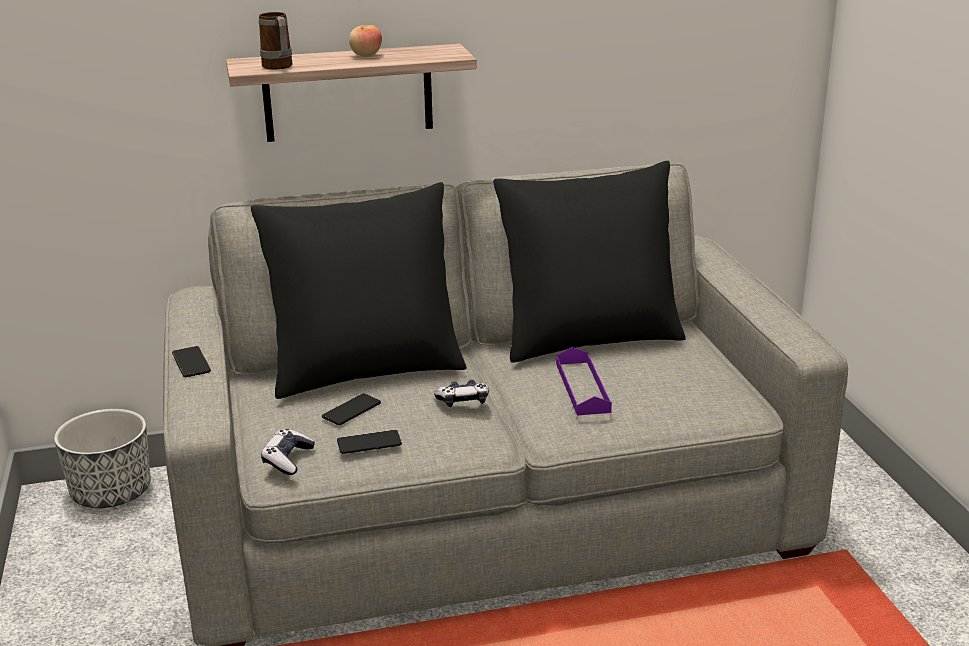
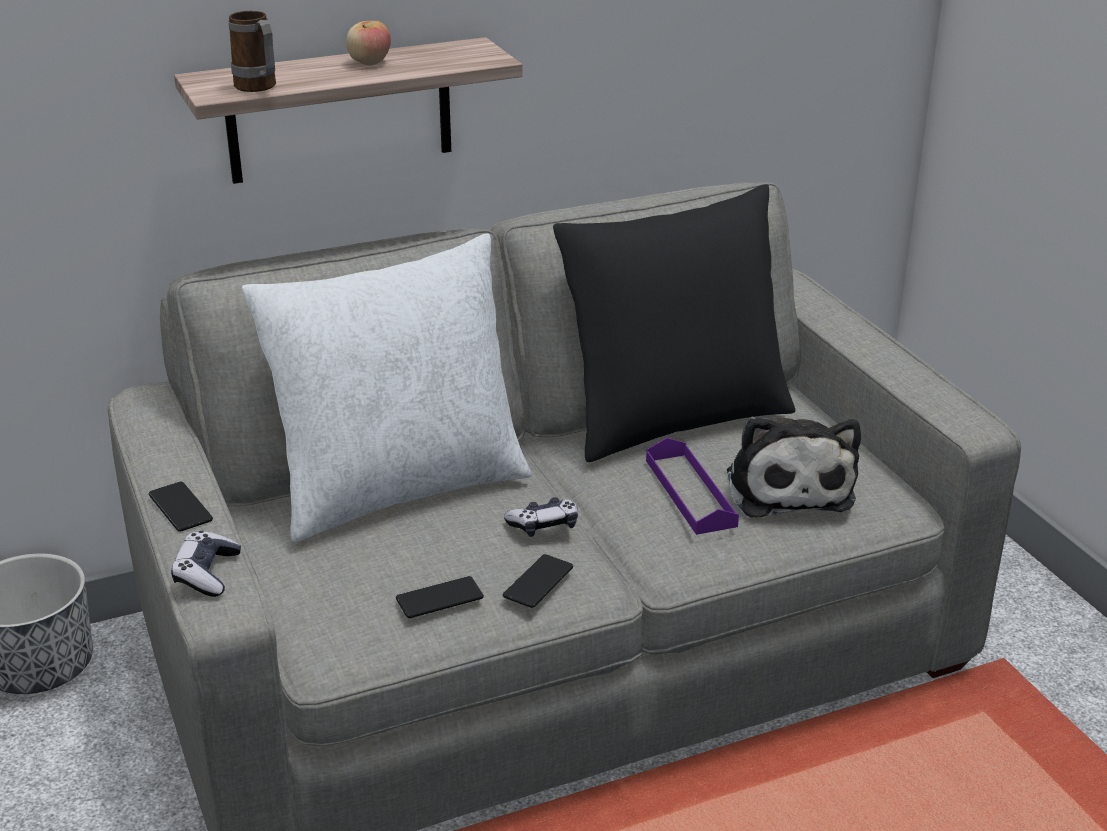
camera: 10 degrees left, 5 degrees up
(288, 459) = (337, 633): game controller -> game controller (207, 574)
(351, 410) = (401, 551): phone -> phone (538, 582)
(366, 370) = (399, 487): black pillow -> white pillow
(661, 389) = (787, 486): none -> plush toy

